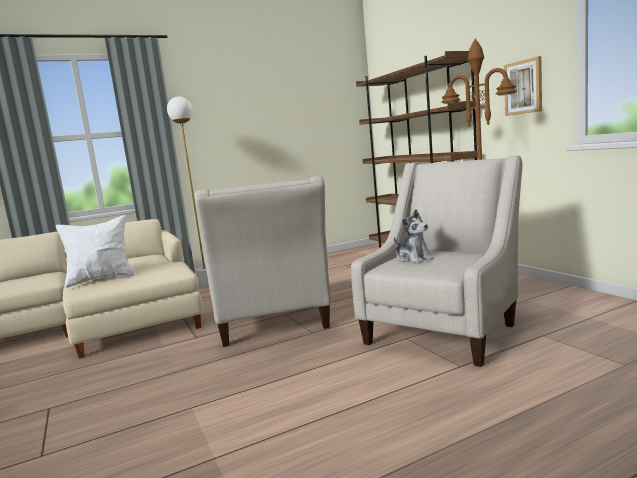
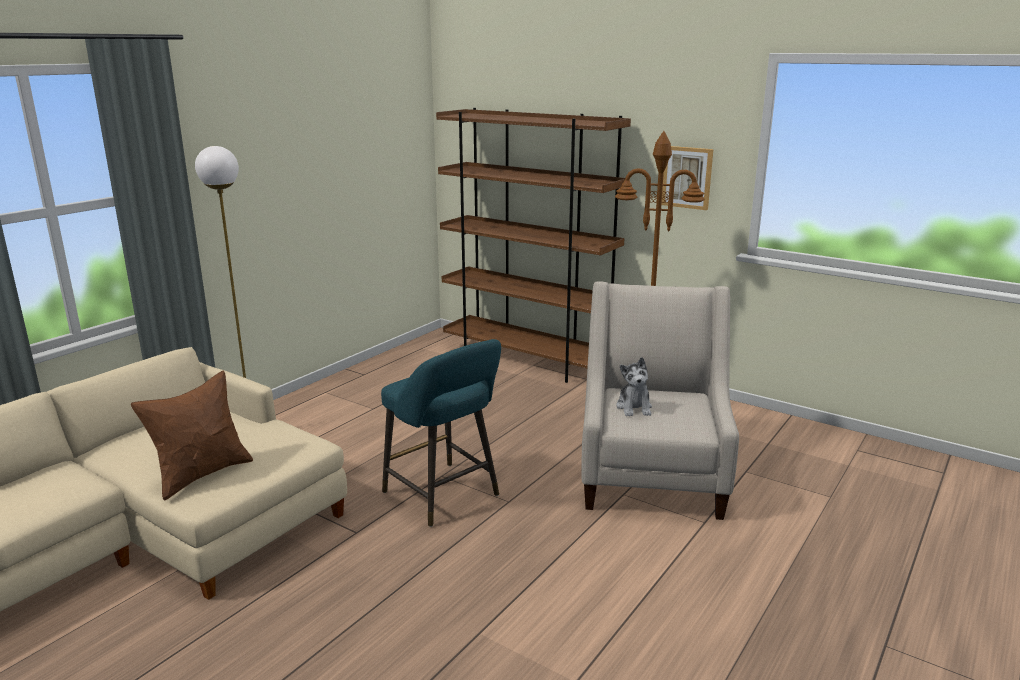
camera: 30 degrees left, 10 degrees up
(101, 280) = (202, 474): white pillow -> brown pillow
(273, 325) = (444, 496): beige armchair -> turquoise stool
(413, 259) = (634, 407): plush toy -> plush toy turned 60 degrees clockwise

